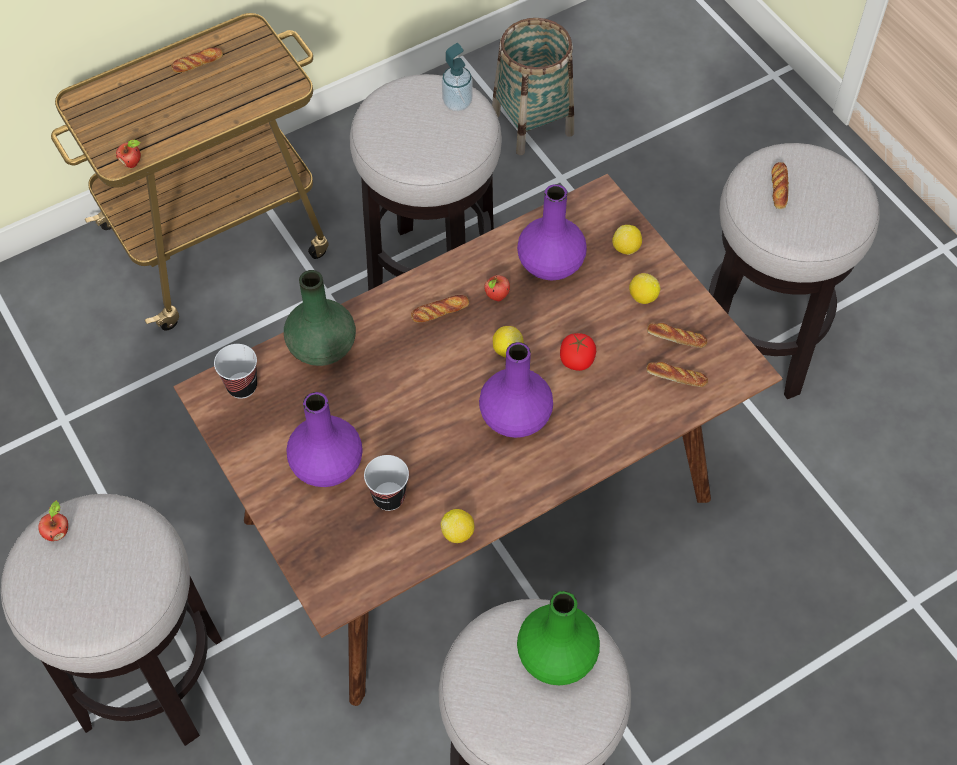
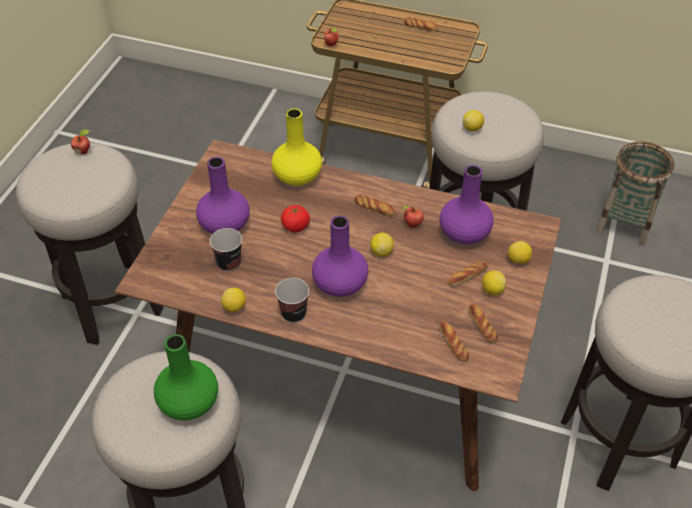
camera: 50 degrees right, 10 degrees down
(242, 386) = (239, 163): cup -> cup (293, 314)
(323, 346) = (298, 176): green vase -> yellow vase
(423, 145) = (472, 128): none -> lemon
(457, 103) = (519, 124): soap dispenser -> none
(577, 360) = (410, 288): tomato -> tomato (295, 227)
(779, 188) = (657, 303): bread -> bread (467, 276)

